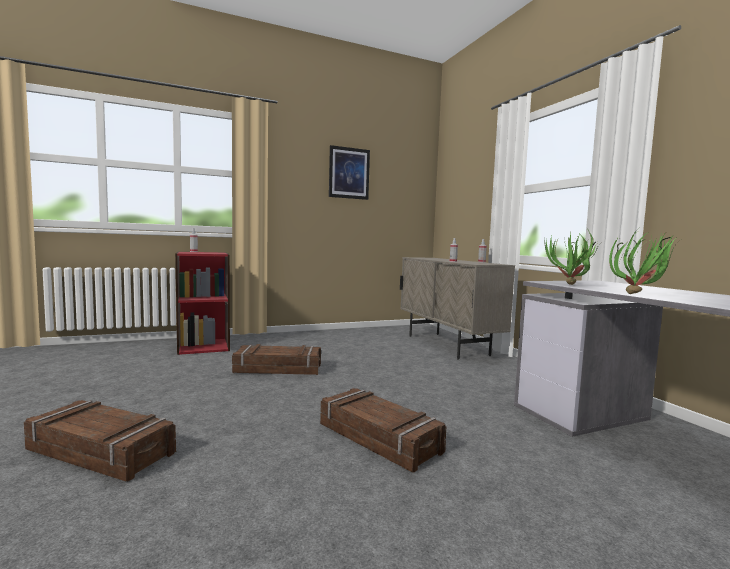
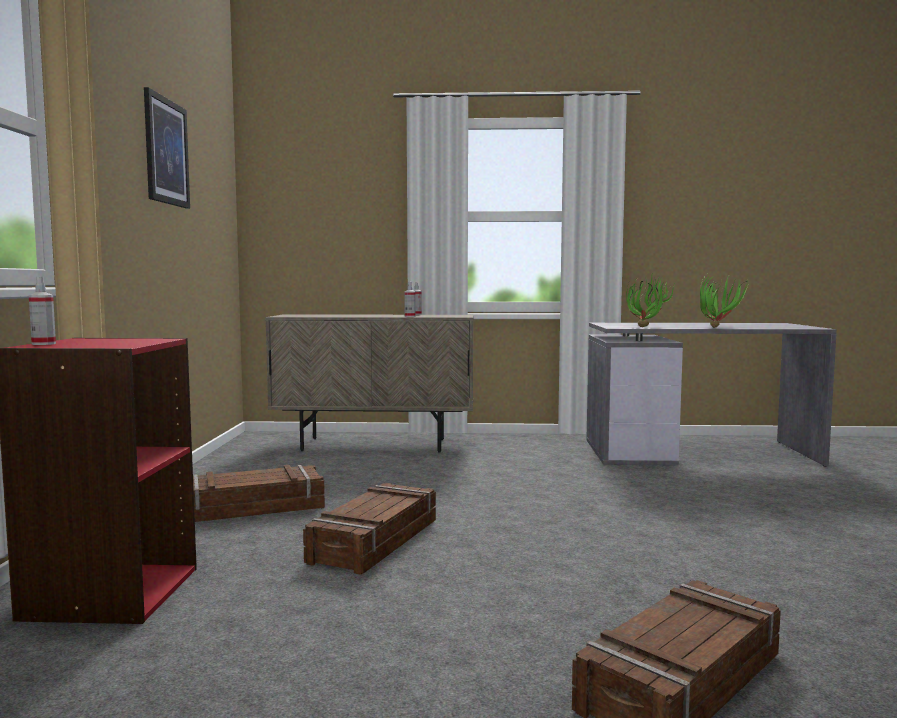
camera: 65 degrees left, 0 degrees up
(378, 438) = (668, 522): crate -> crate (252, 508)

